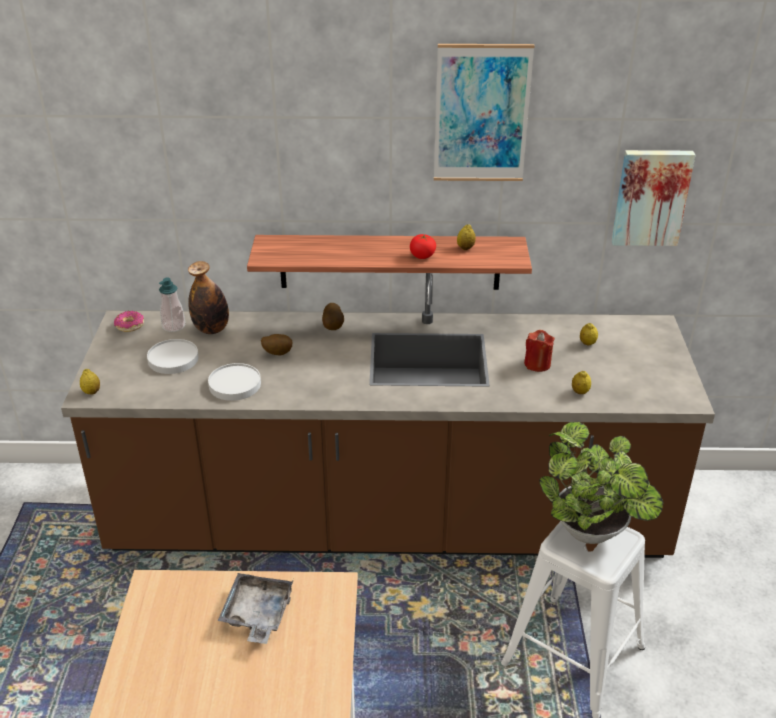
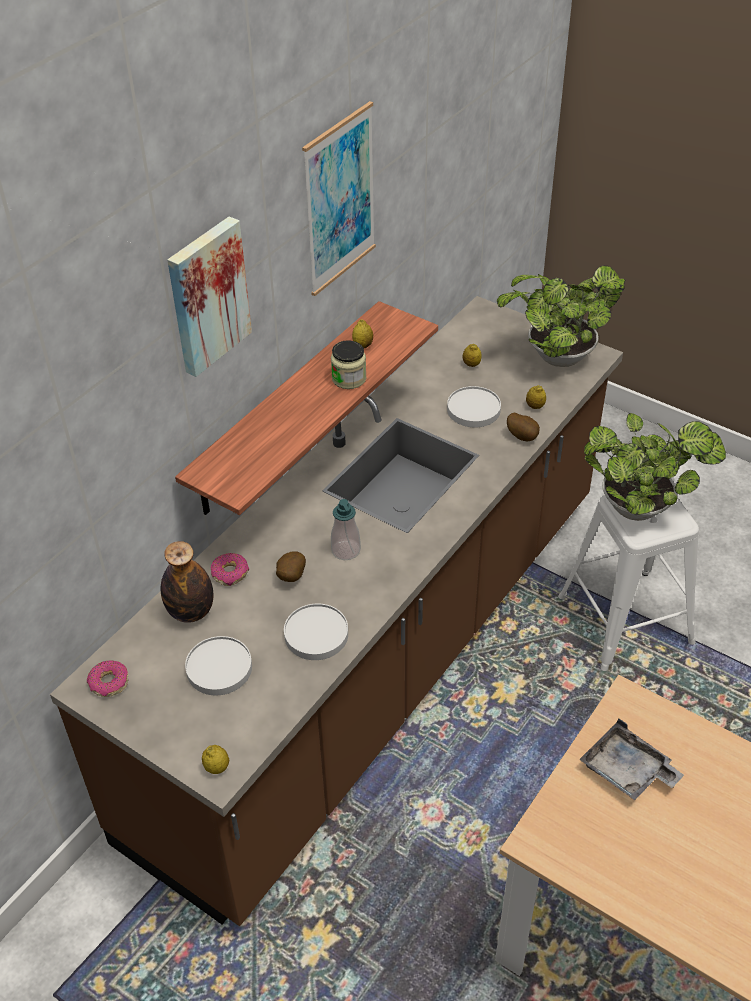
camera: 55 degrees left, 10 degrees up
(173, 326) = (151, 642): soap dispenser -> soap dispenser (346, 550)
(258, 329) = (230, 573): none -> donut
(333, 327) = (284, 513): potato -> potato (522, 436)
(422, 256) = (349, 378): tomato -> jar
(537, 364) = (474, 409): red candle -> white plate
(651, 197) = (451, 198): picture -> picture (207, 295)
(654, 380) = (555, 358): none -> potted plant

